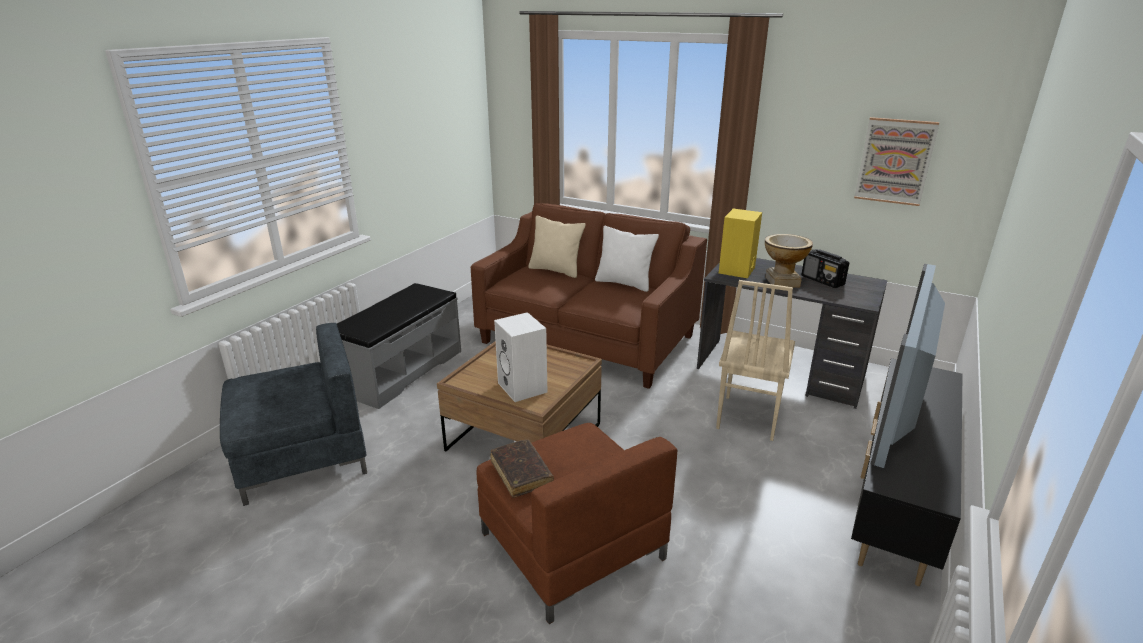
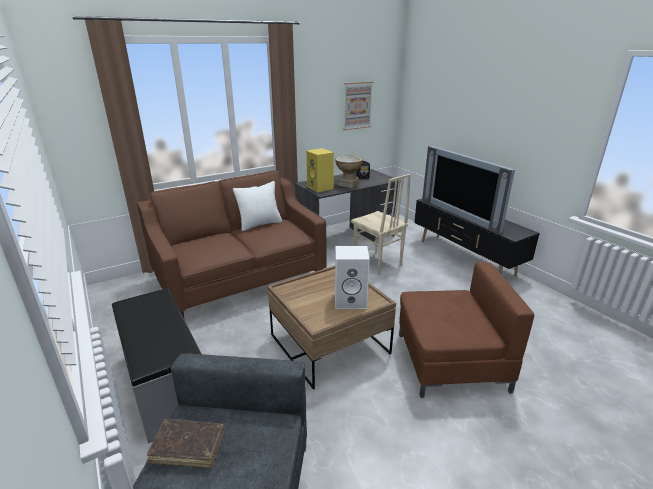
camera: 60 degrees left, 0 degrees up
(521, 473) = (447, 331): brown book -> brown book (188, 447)
(556, 270) = (201, 238): beige pillow -> none

